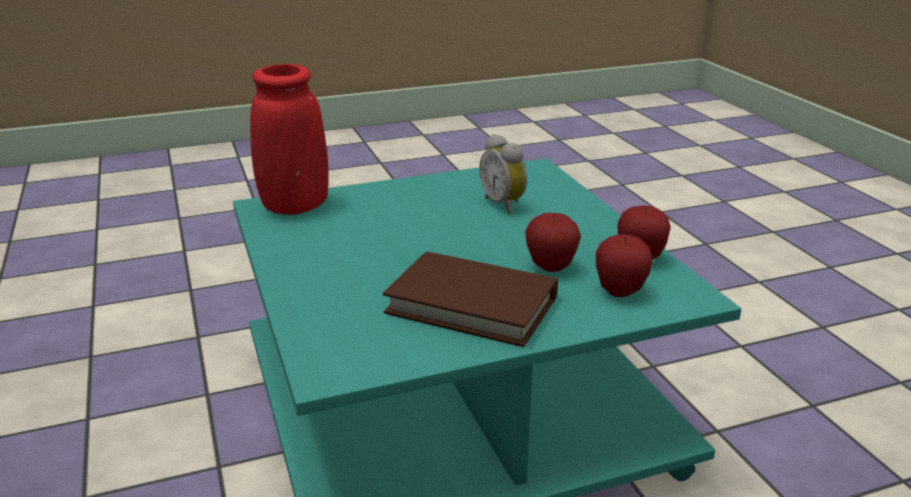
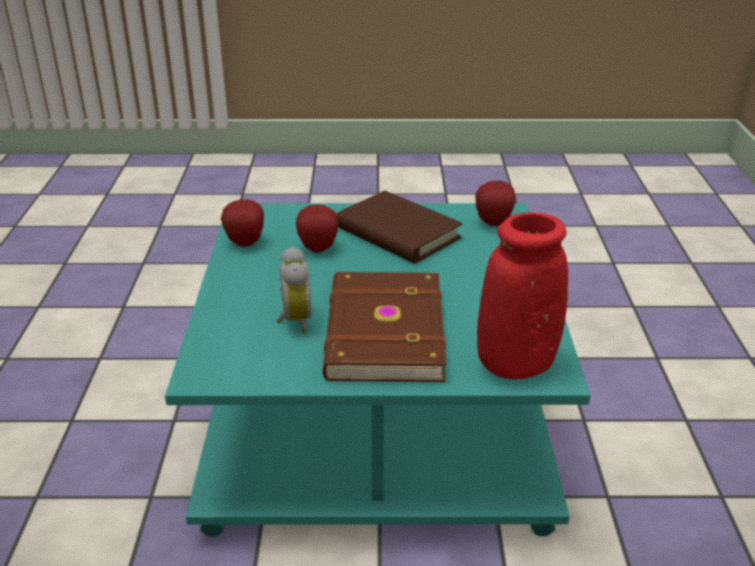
camera: 160 degrees left, 5 degrees up
(421, 209) = (381, 332): none -> brown book
(620, 292) = (290, 223): apple -> apple (493, 222)

